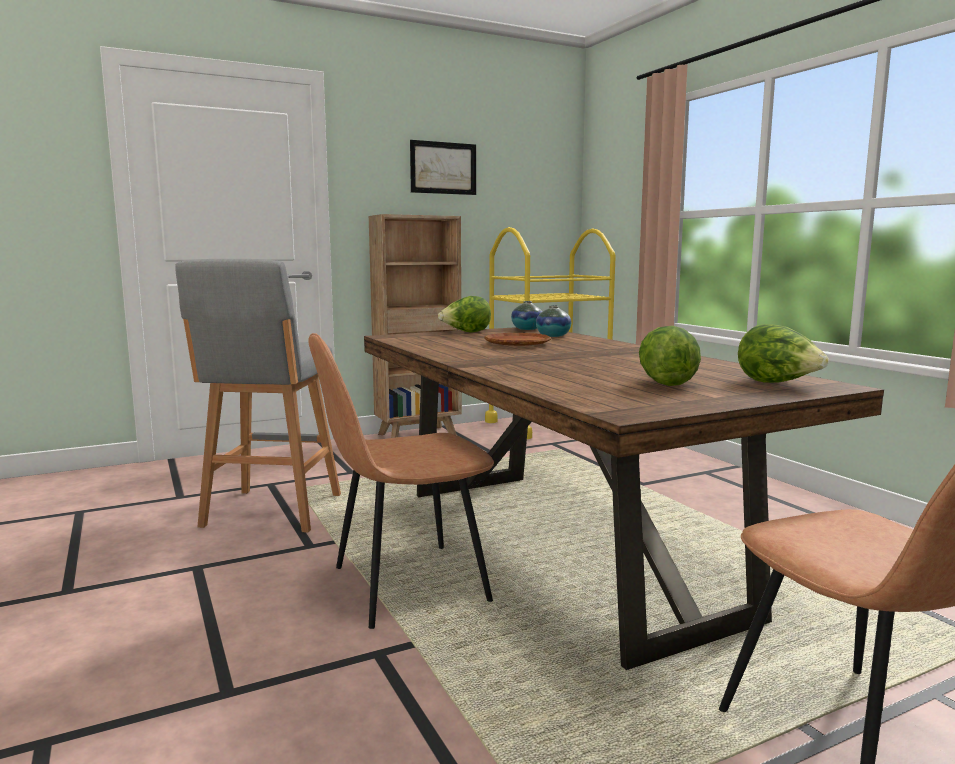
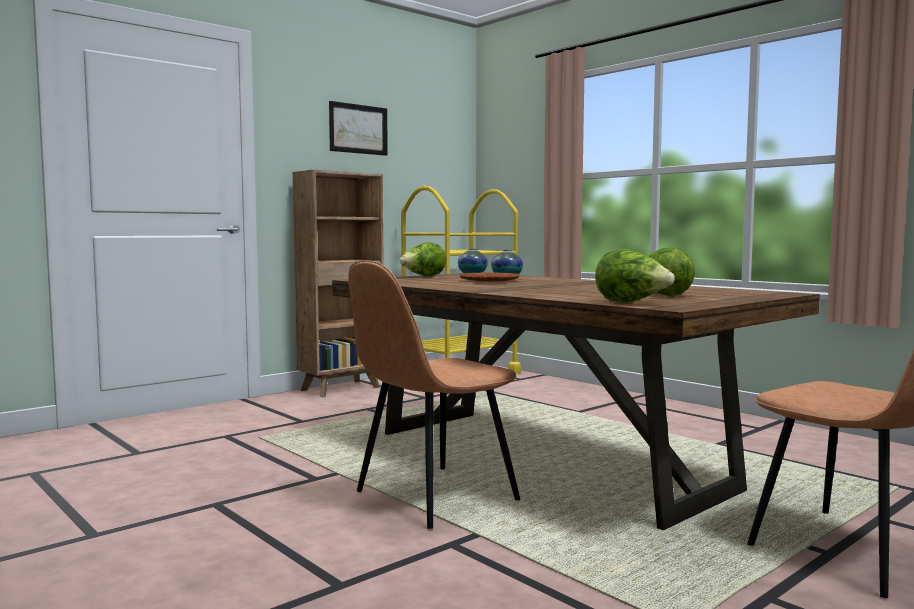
camera: 15 degrees left, 5 degrees down
(271, 512) = (250, 457): grey stool -> none
(777, 384) = (744, 293): lettuce -> lettuce (631, 303)

